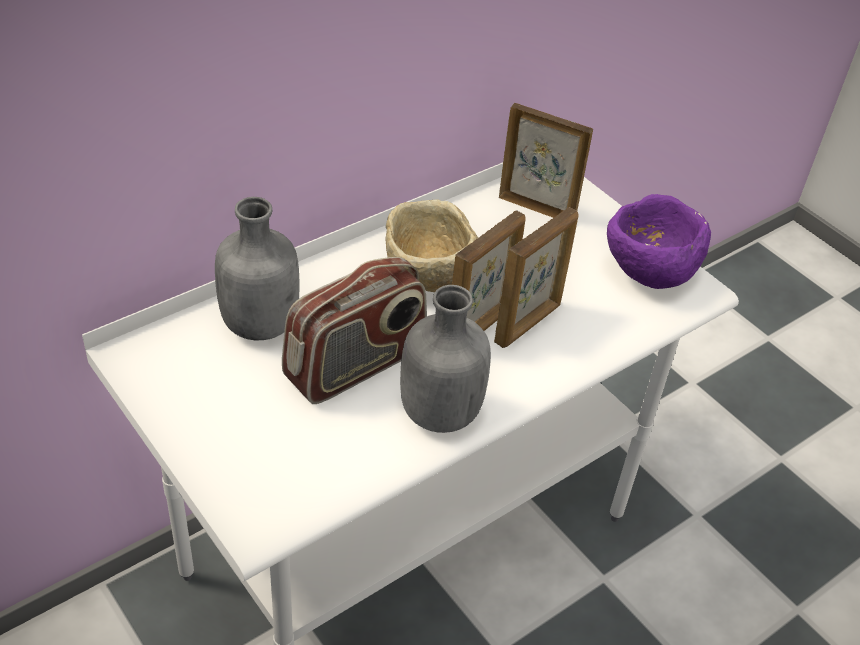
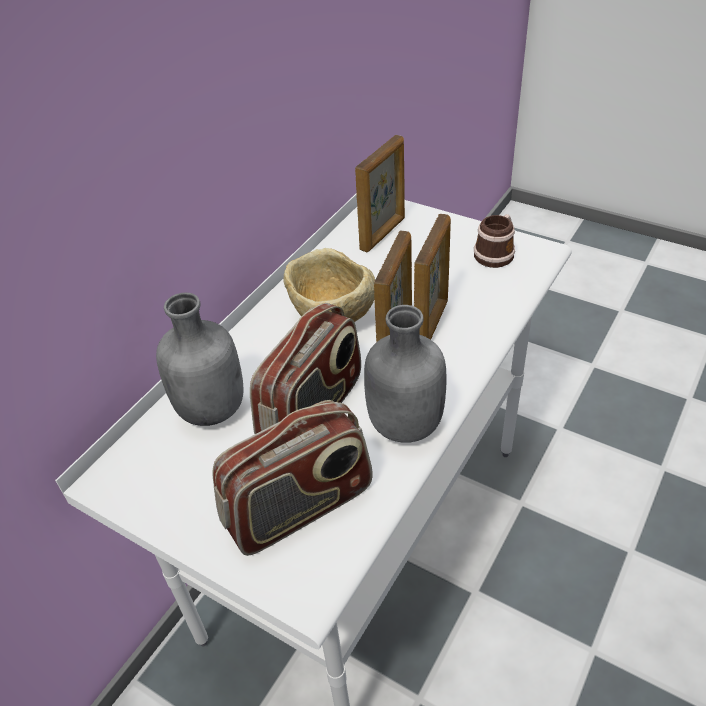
camera: 15 degrees left, 0 degrees up
(292, 450) = (299, 507): none -> radio
(537, 207) = (383, 234): picture frame -> picture frame turned 120 degrees clockwise
(648, 273) = (496, 253): purple bowl -> mug

